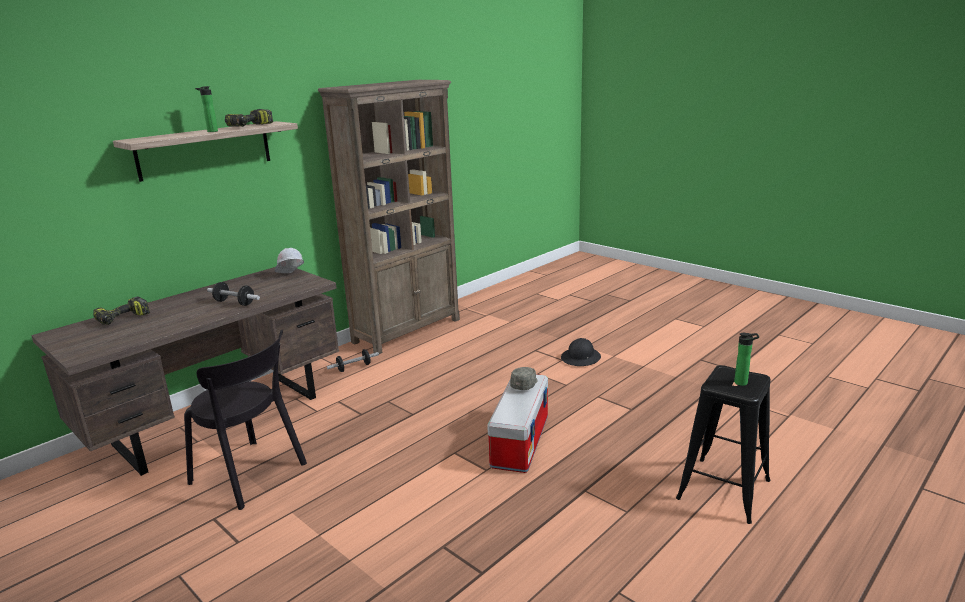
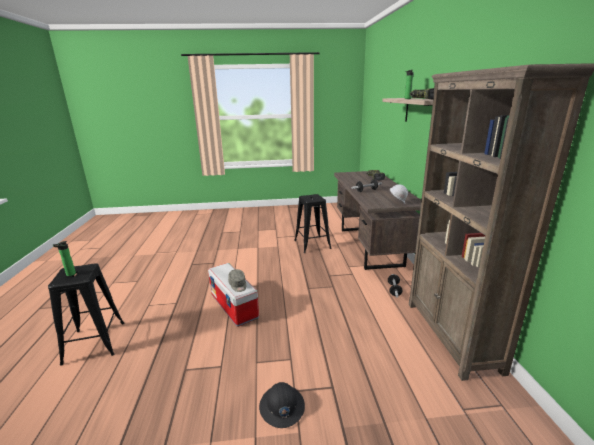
camera: 130 degrees right, 0 degrees up
(251, 475) = (312, 244): black chair -> black stool

